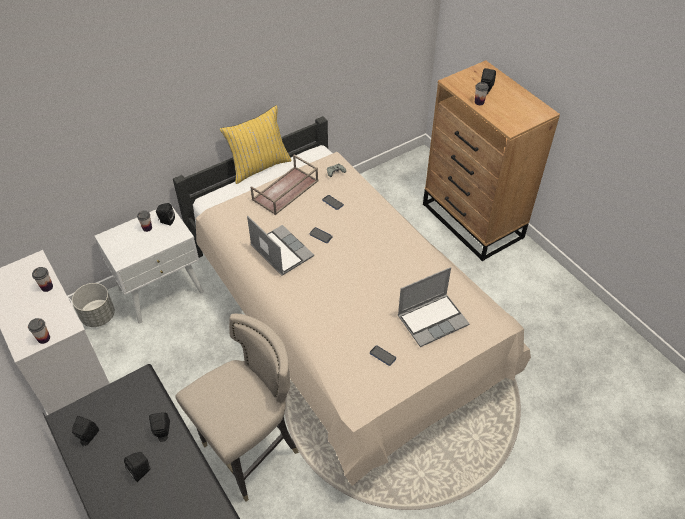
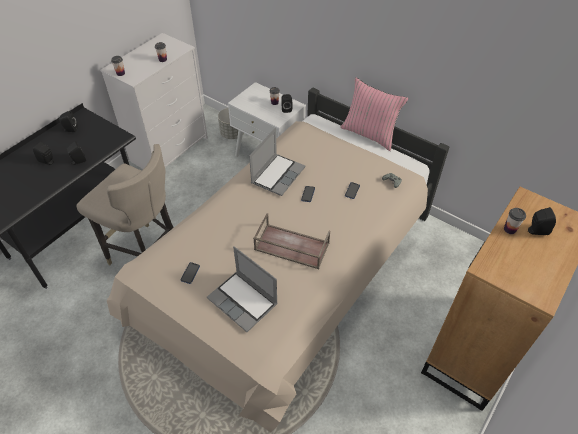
camera: 70 degrees right, 0 degrees up
(259, 166) = (369, 134): yellow pillow -> pink pillow
(285, 191) = (348, 157): brown tray -> brown tray (291, 246)

